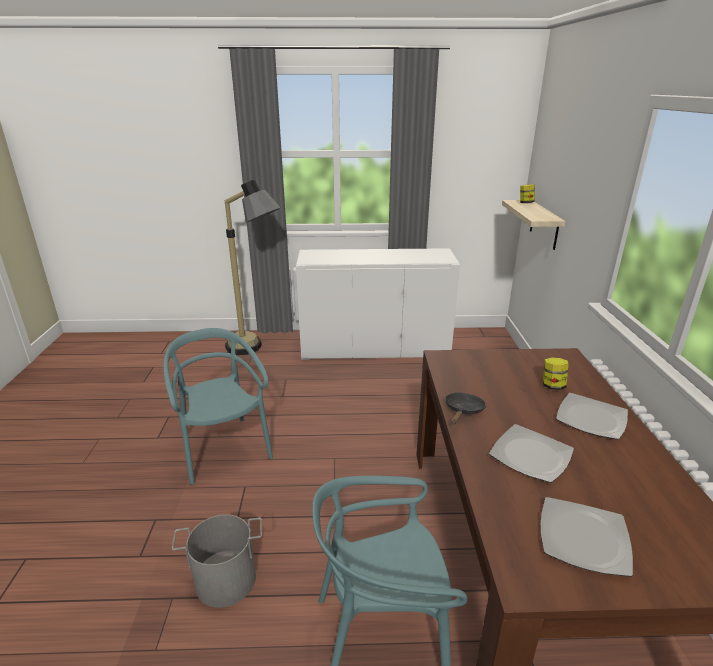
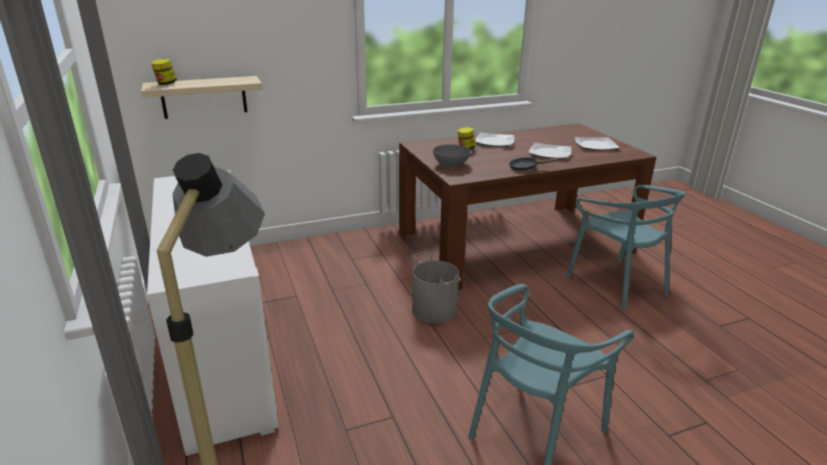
camera: 110 degrees left, 0 degrees up
(226, 580) = (662, 357): grey bucket -> grey bucket (435, 310)
(488, 363) = (450, 164): none -> grey bowl

